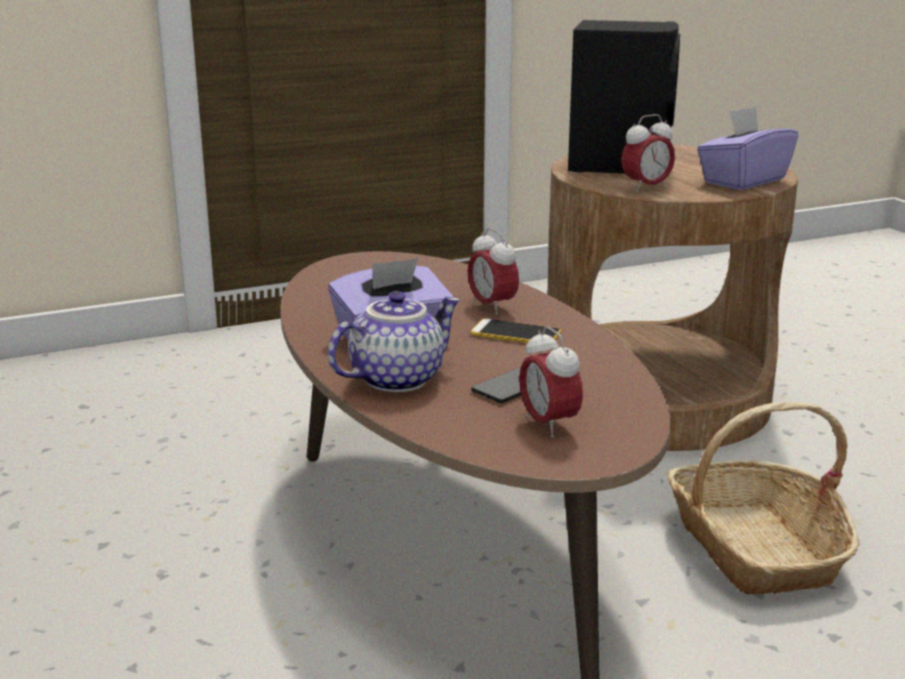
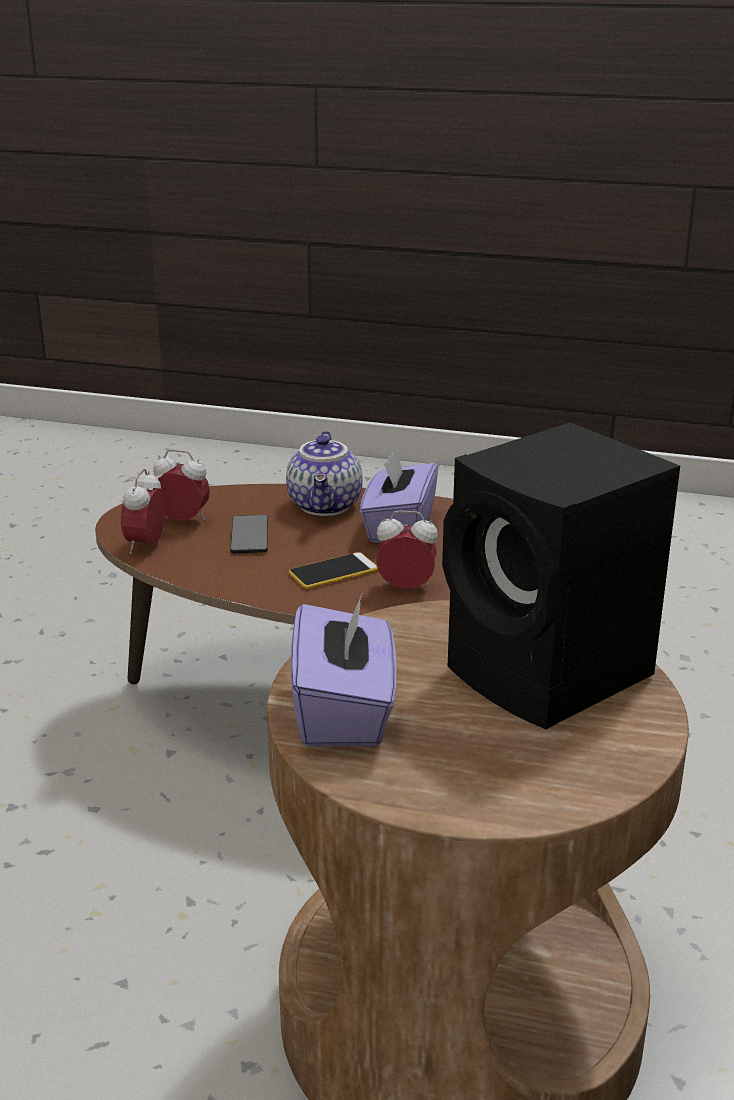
camera: 130 degrees right, 5 degrees up
(646, 188) = (412, 630): alarm clock -> alarm clock (146, 546)
(755, 548) = (132, 850): basket -> none

